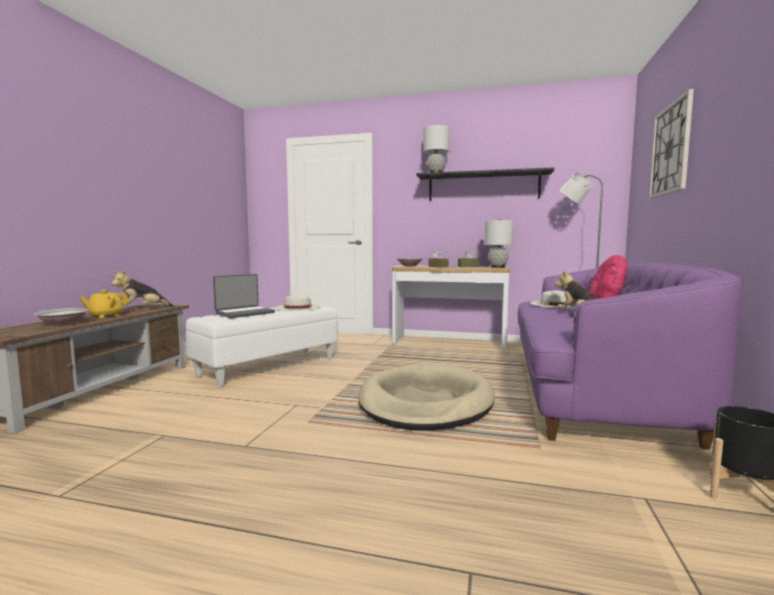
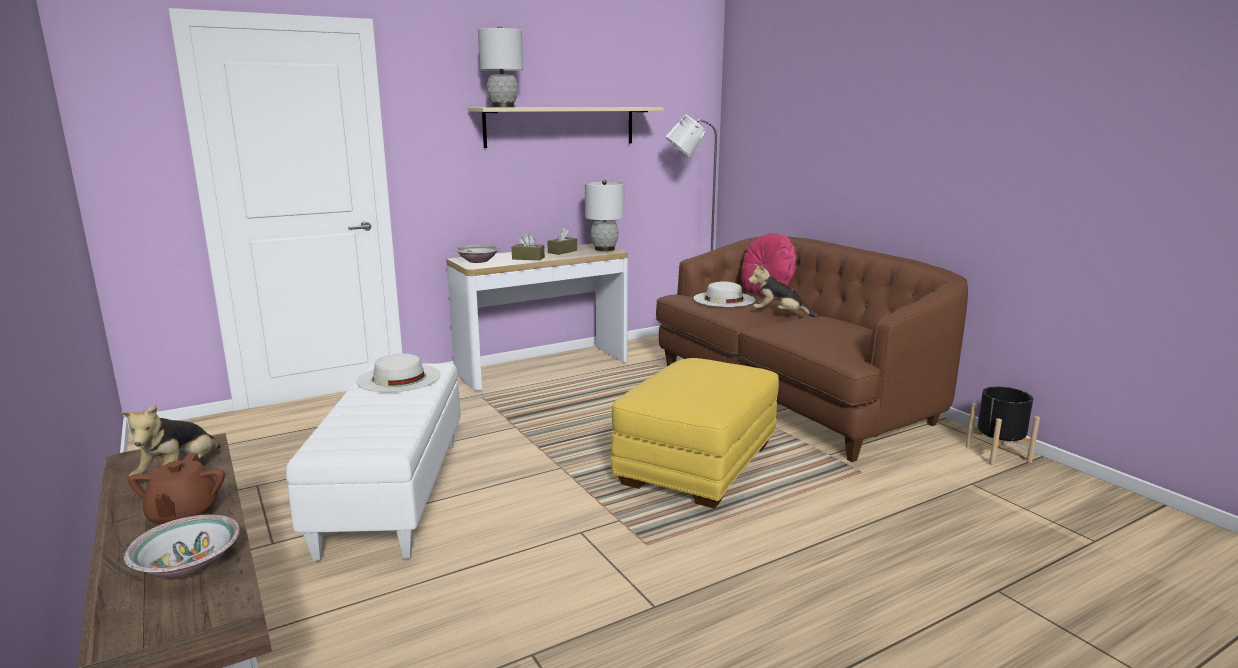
camera: 45 degrees left, 10 degrees up
(105, 316) = (184, 516): yellow teapot -> brown teapot
(244, 313) = (361, 417): laptop -> none
(426, 402) = (697, 465): beige dog bed -> yellow ottoman
(483, 187) = (560, 126): black shelf -> beige shelf
(593, 393) = (793, 395): purple sofa -> brown sofa
(671, 149) = (818, 112): wall clock -> none

